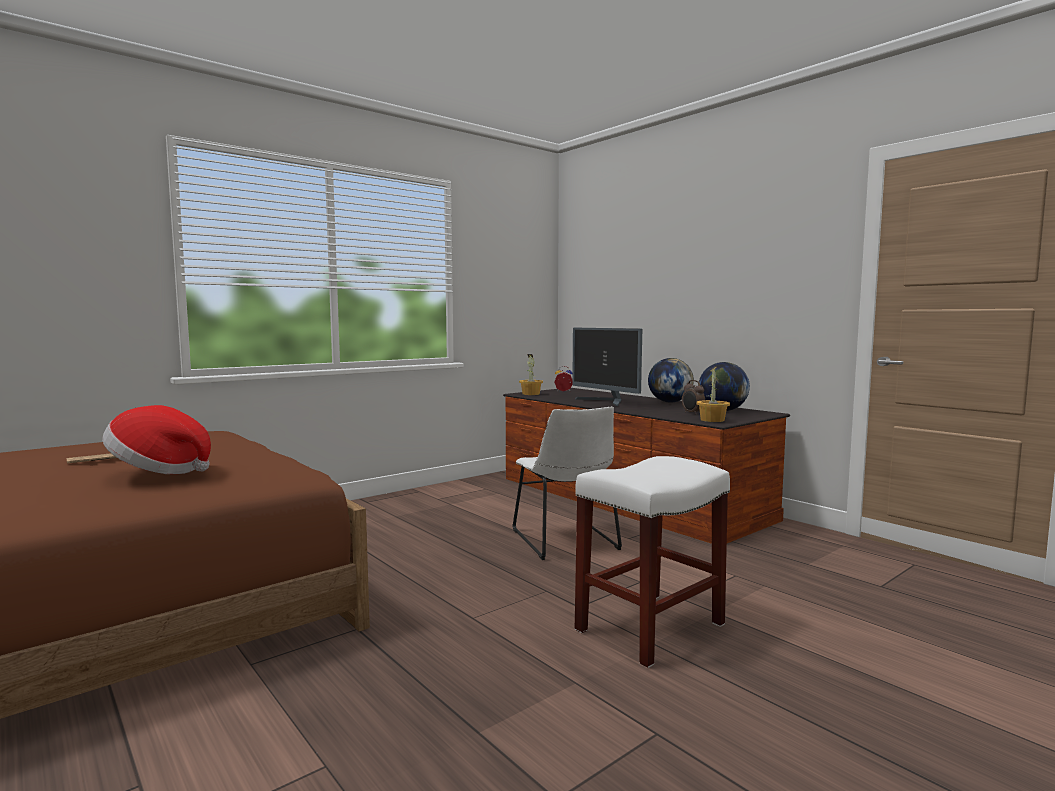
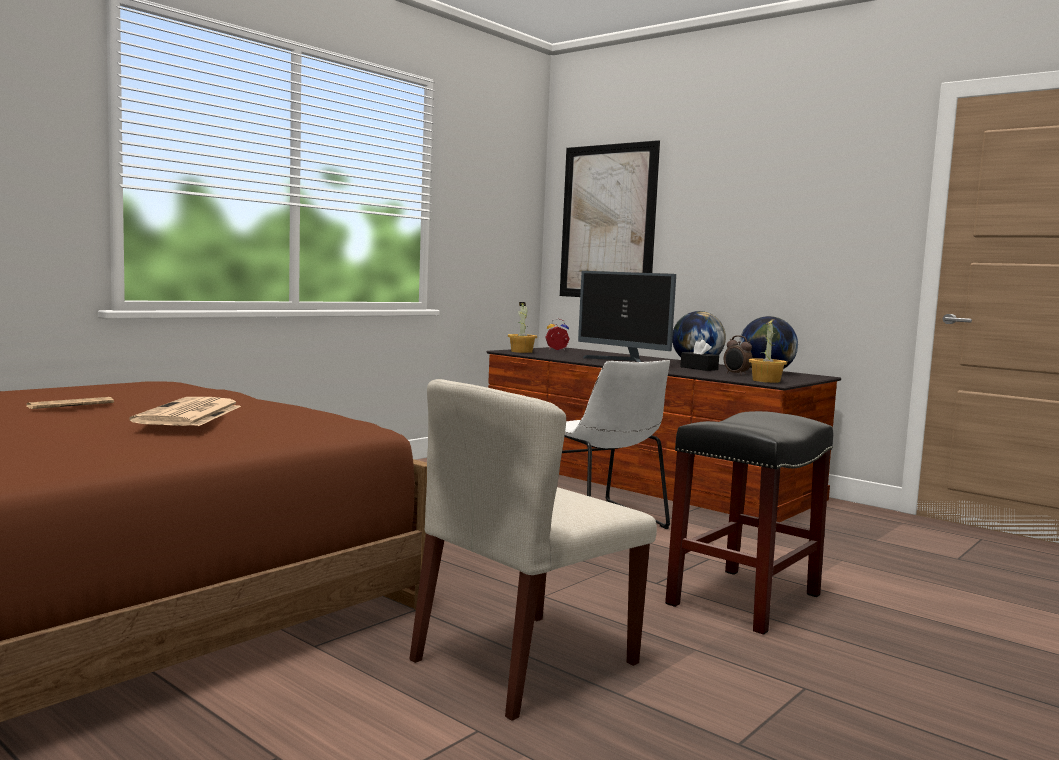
camera: 10 degrees left, 0 degrees up
(159, 470) = (189, 414): hat -> newspaper
(413, 690) = (524, 662): none -> beige chair
(603, 285) = (607, 222): none -> picture
(650, 626) = (744, 599): white stool -> black stool
(665, 407) = (699, 368): none -> black tissue box

